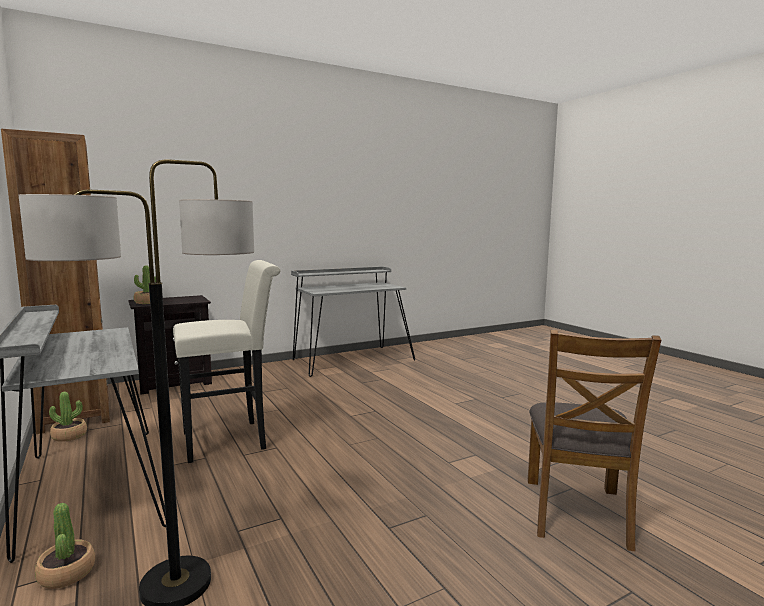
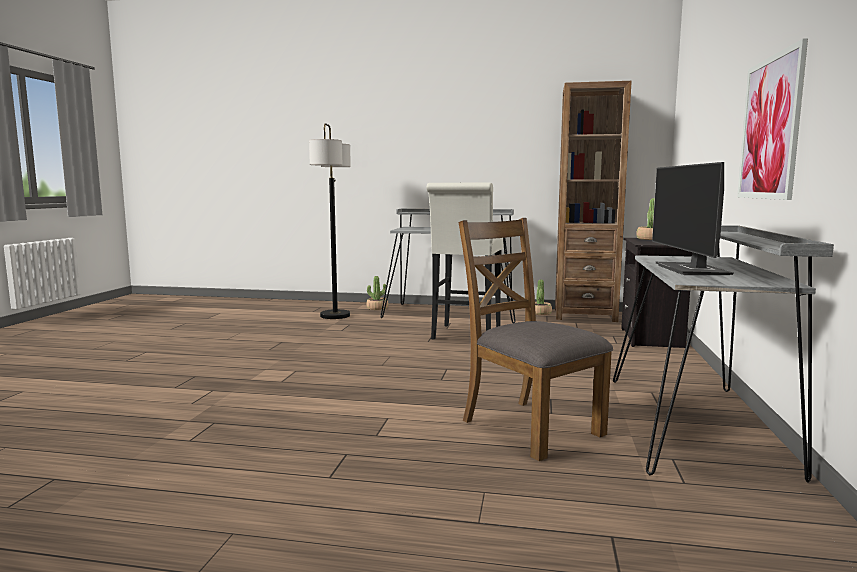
camera: 130 degrees right, 0 degrees up
(305, 221) = (770, 128): none -> picture
(363, 287) = (693, 270): none -> monitor
(577, 512) = (166, 377): brown chair -> brown chair (529, 427)

